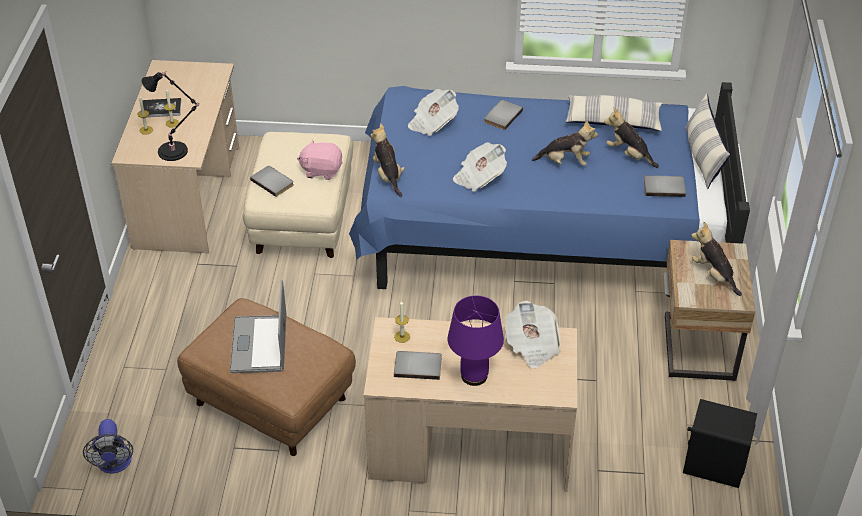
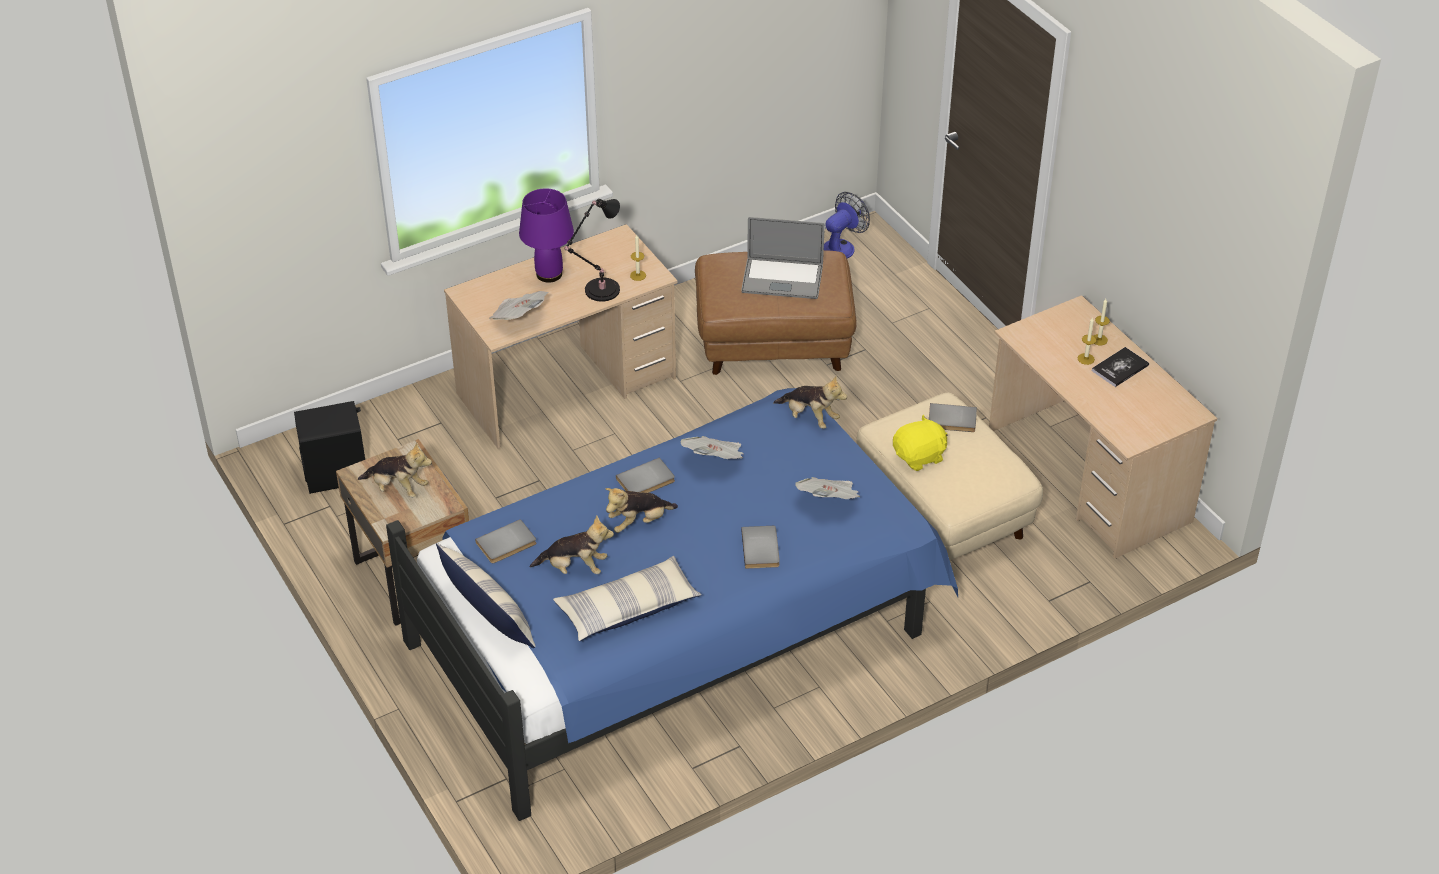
camera: 145 degrees right, 0 degrees up
(114, 464) = (842, 247): fan -> fan turned 90 degrees clockwise
(175, 151) = (1039, 333): black table lamp -> black table lamp (599, 291)
(259, 344) = (782, 279): laptop -> laptop turned 135 degrees clockwise
(321, 170) = (919, 457): pink plush toy -> yellow plush toy
(418, 365) = (603, 261): grey book -> grey book (646, 481)

